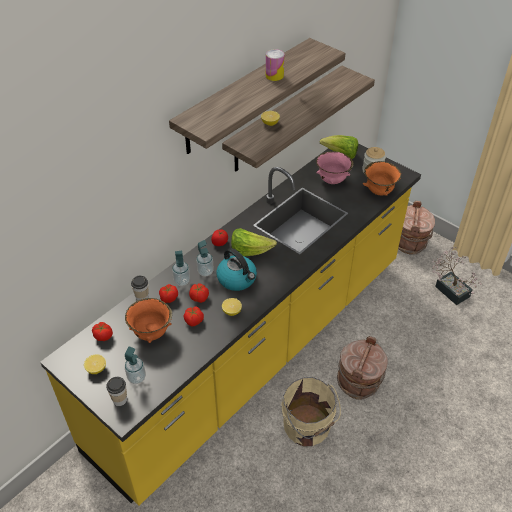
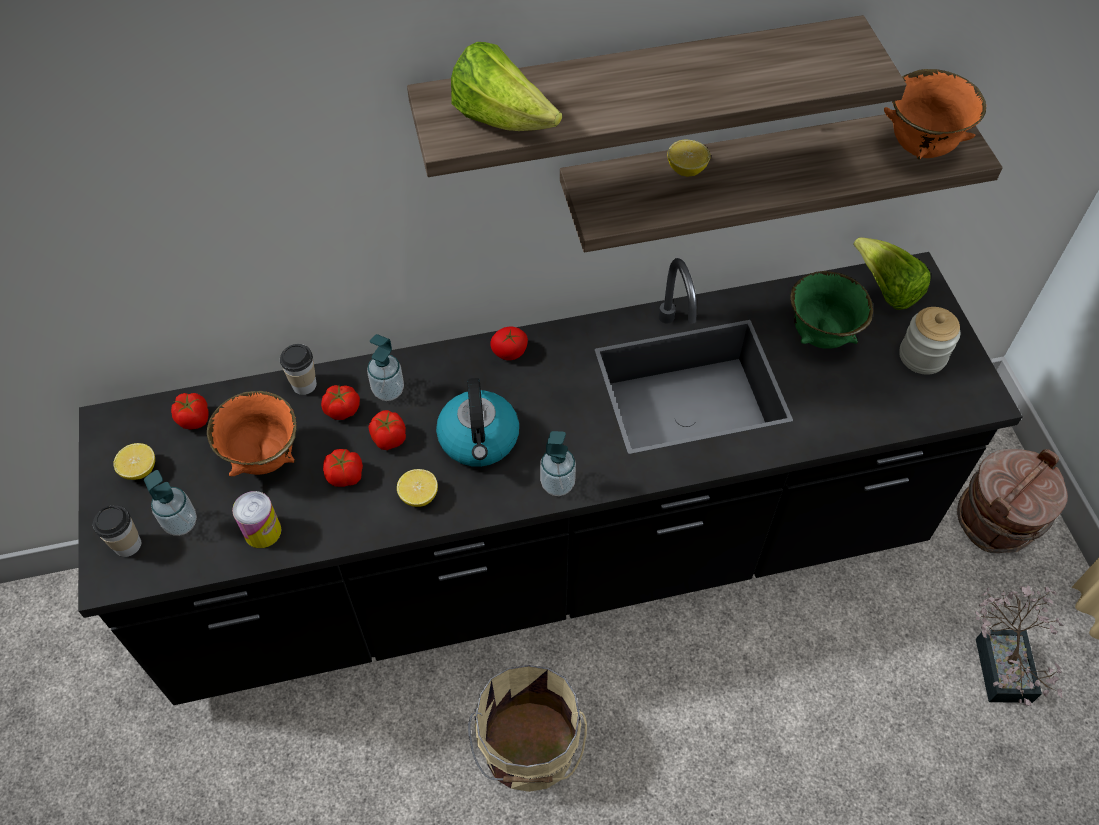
camera: 35 degrees right, 10 degrees up
(205, 272) = (439, 394): soap dispenser -> soap dispenser (557, 484)
(249, 252) = (544, 399): lettuce -> lettuce (502, 119)
(255, 351) = (549, 562): yellow counter -> black counter
(274, 76) = (698, 75): can -> can (262, 531)
(332, 181) = (820, 337): pink bowl -> green bowl
(359, 382) = (678, 730): brown bucket -> none
(379, 192) = (895, 409): orange bowl -> orange bowl (920, 148)

